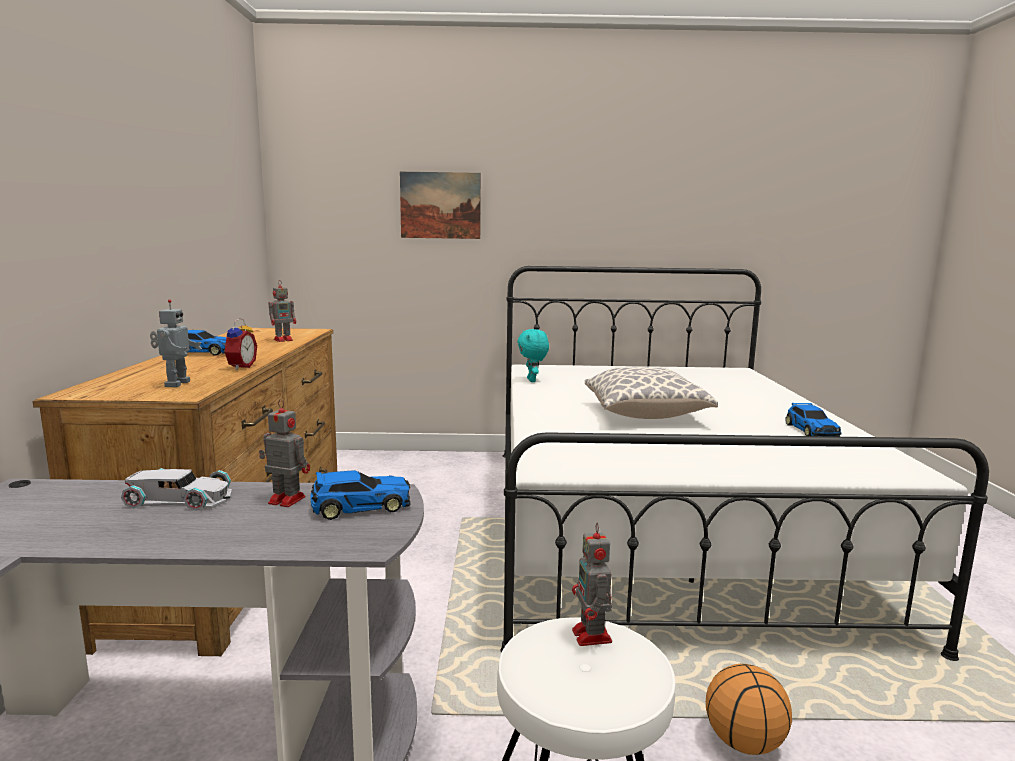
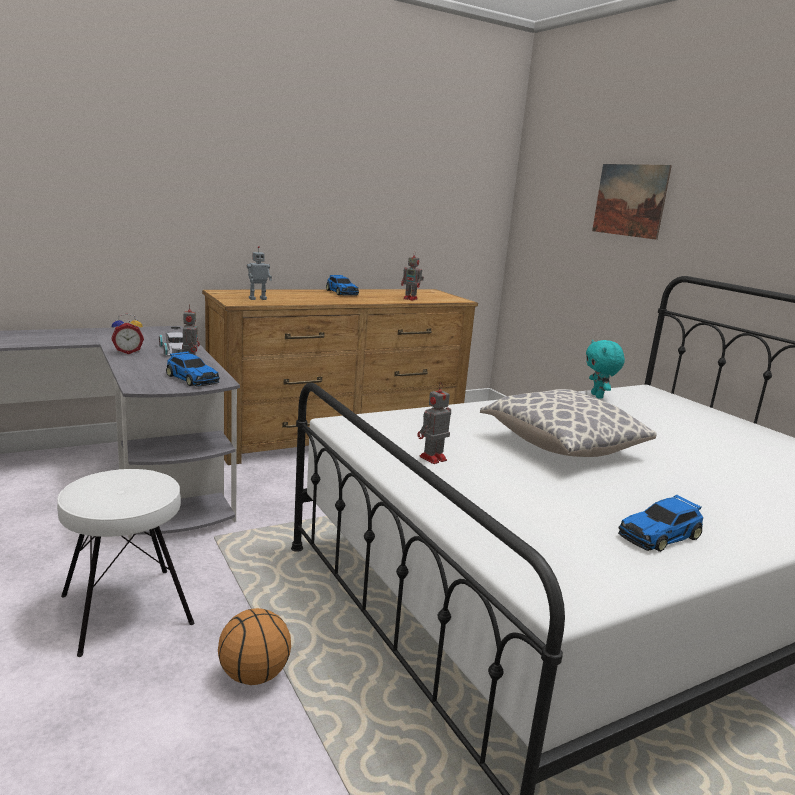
camera: 60 degrees right, 5 degrees up
(239, 367) = (314, 301): alarm clock -> alarm clock (128, 352)
(532, 380) = (598, 396): turquoise plush toy -> turquoise plush toy turned 60 degrees counterclockwise
(592, 637) = (148, 487): toy robot -> toy robot (432, 458)

